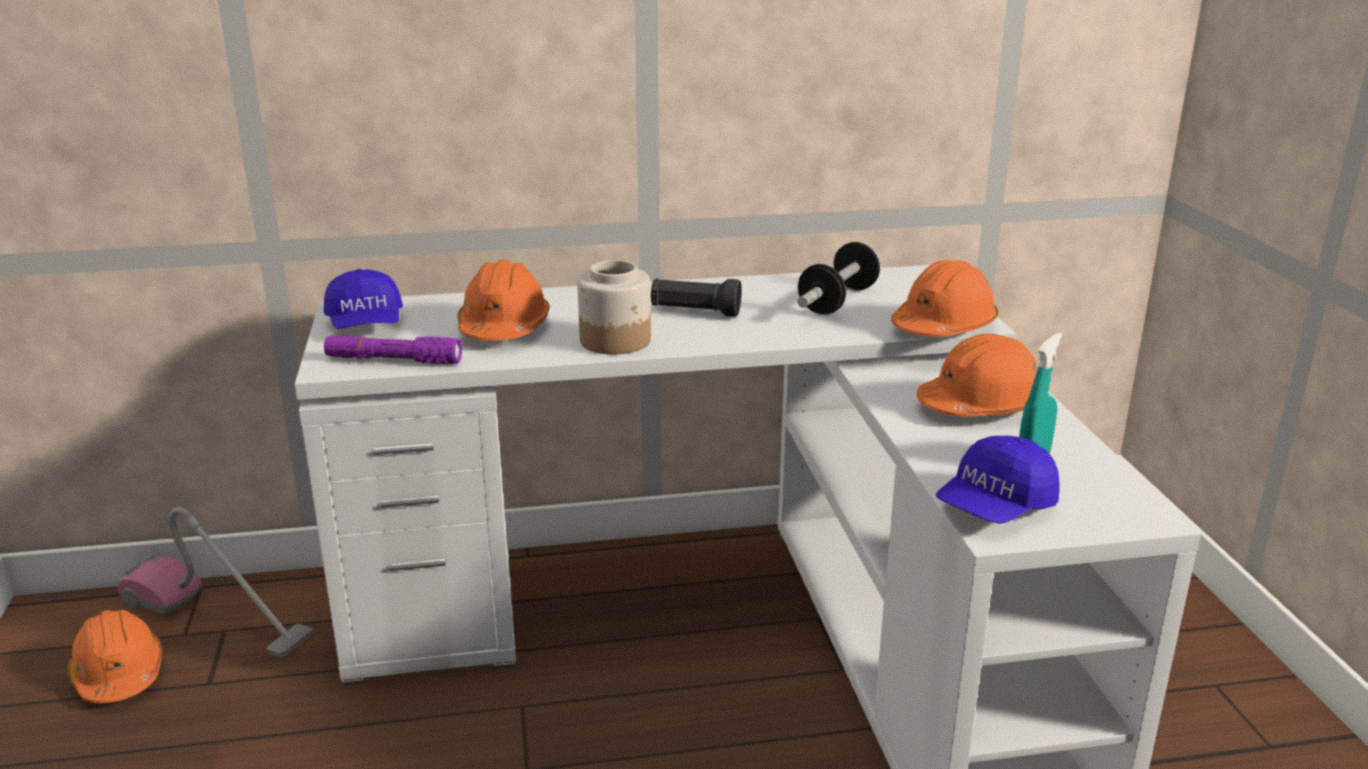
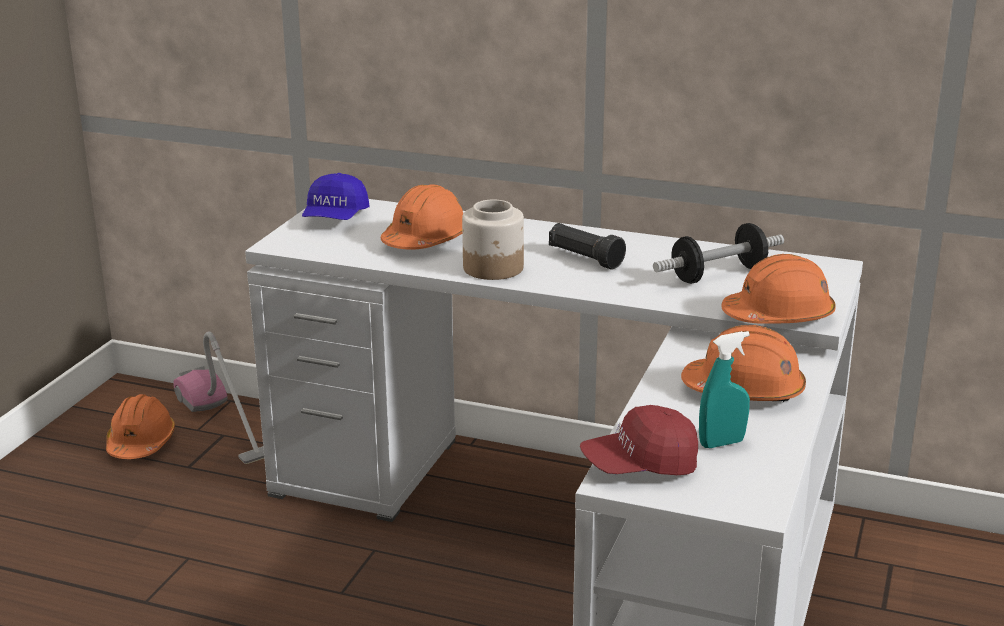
camera: 30 degrees right, 0 degrees up
(393, 360) = (323, 248): purple flashlight -> none
(995, 507) = (640, 465): blue cap -> red cap

